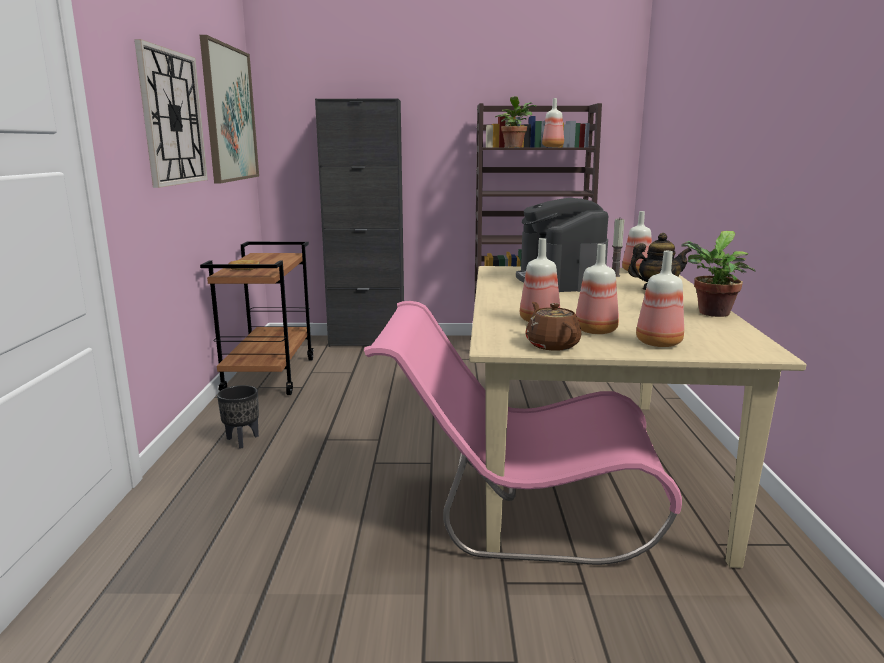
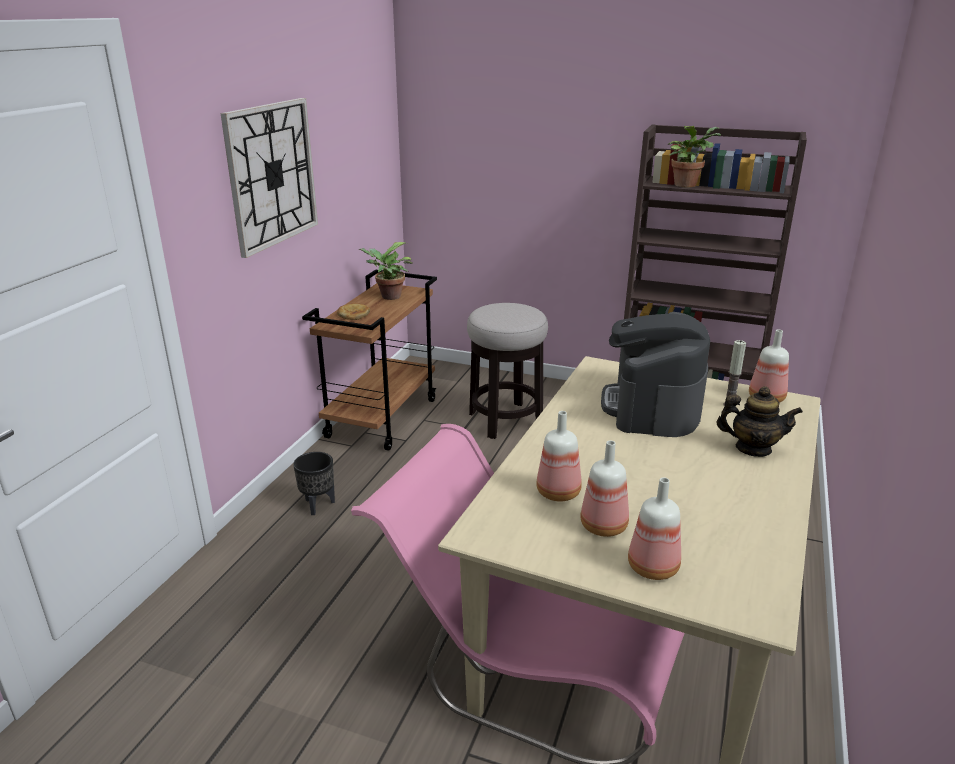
camera: 20 degrees right, 10 degrees up
(229, 114) = (360, 135): picture -> none
(367, 341) = (503, 381): black cabinet -> none
(386, 364) = (505, 420): none -> stool
(552, 345) = (533, 544): brown teapot -> none
(553, 147) = (737, 188): bottle -> none
(712, 314) = (774, 517): potted plant -> potted plant (388, 297)

